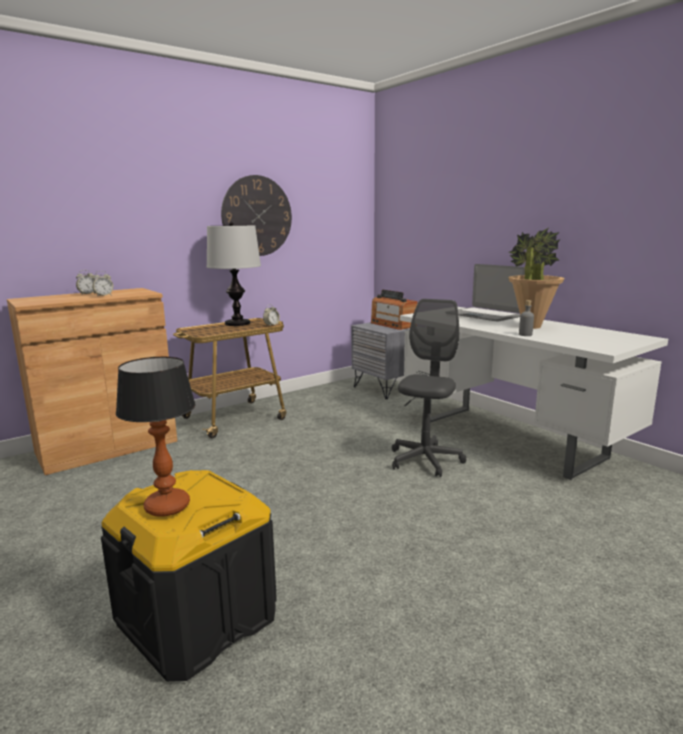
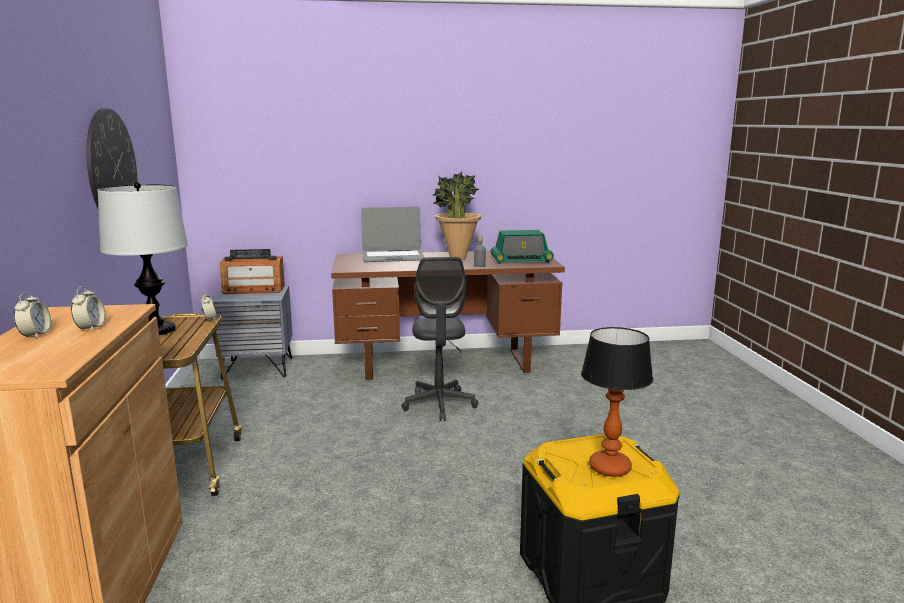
camera: 60 degrees left, 0 degrees up
(425, 460) = (439, 404): grey office chair -> grey office chair turned 150 degrees counterclockwise
(510, 438) = (446, 364): white desk -> brown desk
(588, 341) = (521, 260): none -> radio

